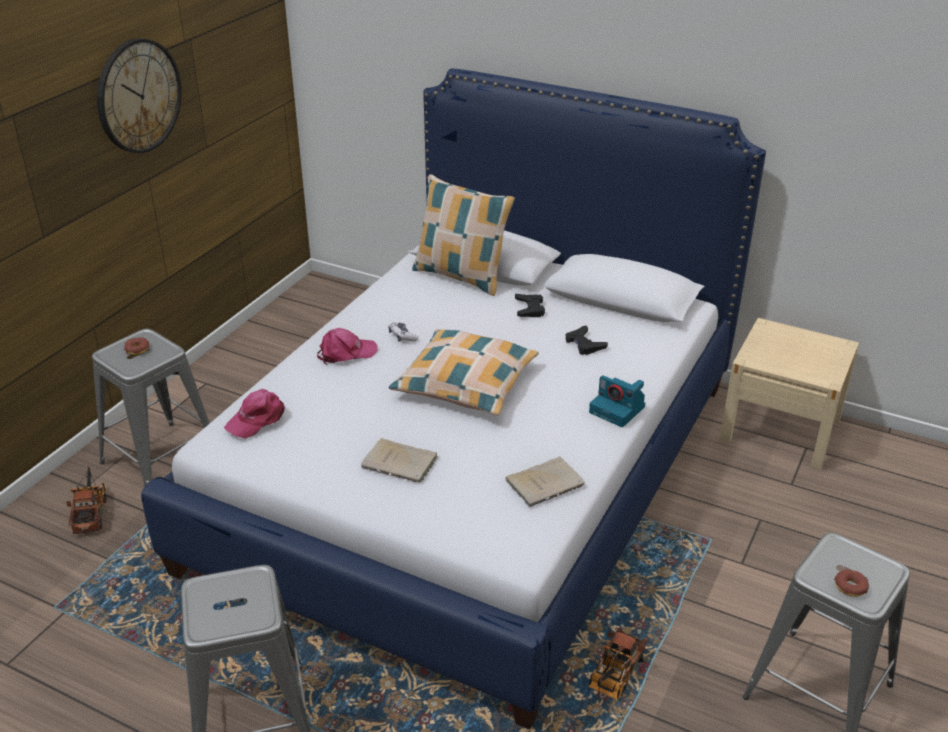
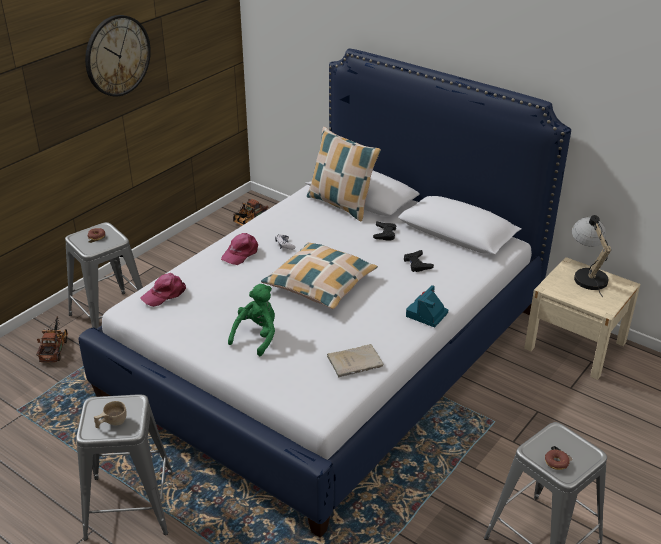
camera: 10 degrees right, 0 degrees up
(230, 612) = (111, 423): none -> beige cup
(346, 353) = (241, 253): pink cap -> pink cap turned 135 degrees clockwise
(401, 463) = (257, 336): beige book -> green plush toy
(614, 676) = (392, 509): toy truck -> toy truck (249, 220)
(618, 410) = (426, 315): camera -> camera turned 75 degrees clockwise
(791, 337) = (587, 275): none -> table lamp

